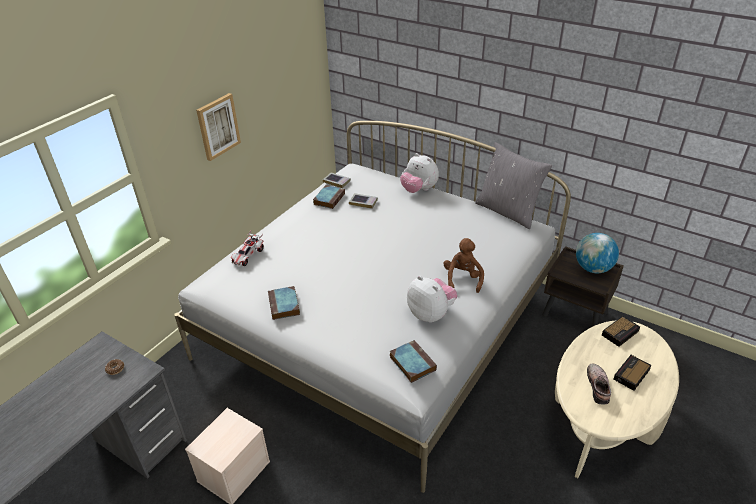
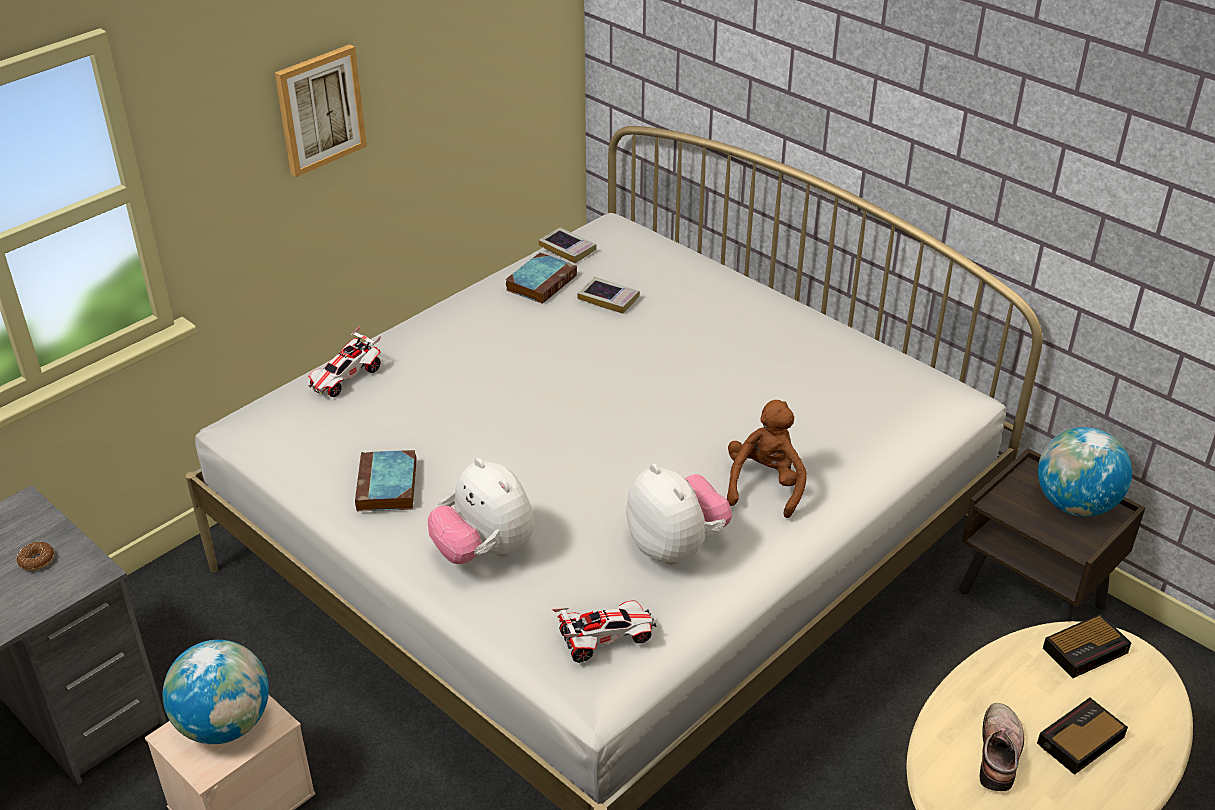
camera: 10 degrees right, 0 degrees up
(224, 435) = (225, 724): none -> globe
(411, 363) = (605, 639): book -> toy car
(419, 190) = (734, 287): plush toy -> plush toy (484, 551)
(508, 211) = (910, 356): grey pillow -> none

